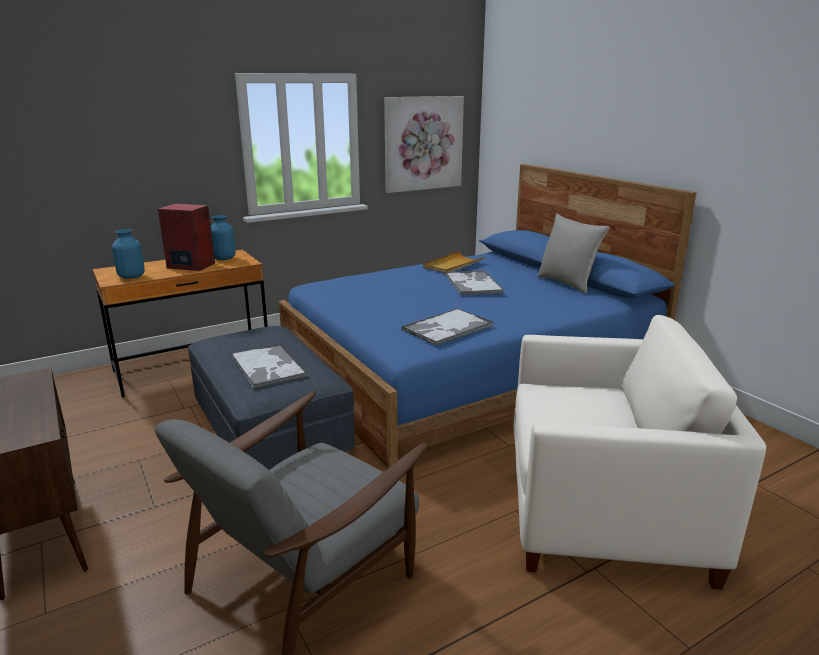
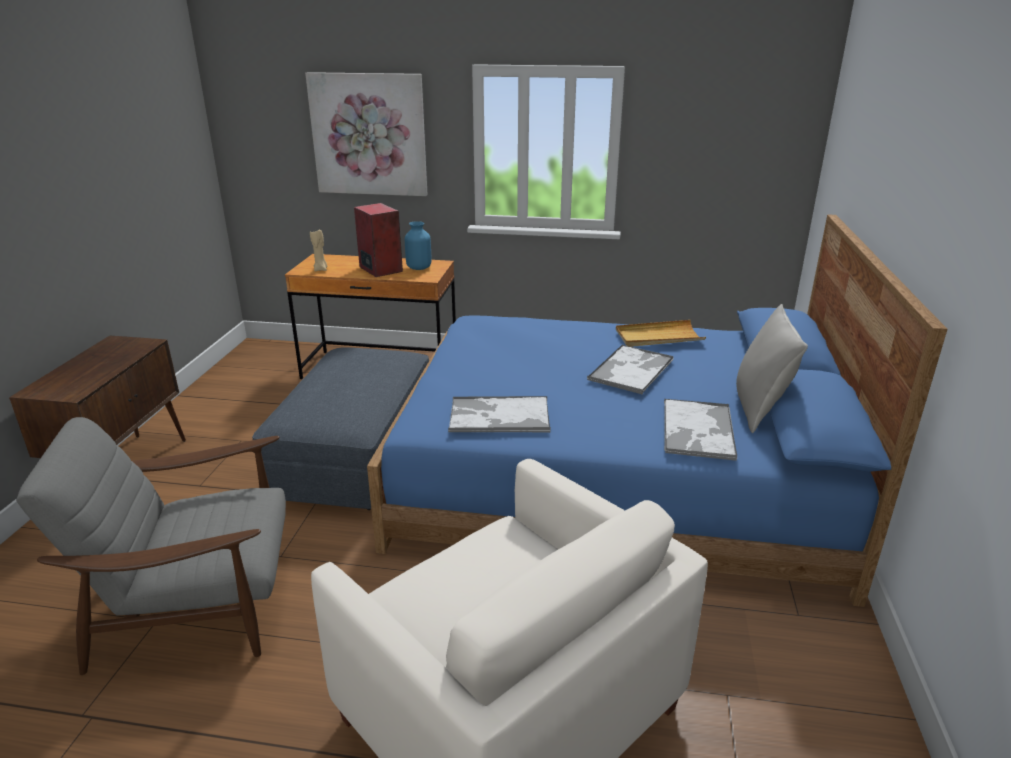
camera: 40 degrees right, 5 degrees up
(132, 277) = (321, 269): blue vase -> beige candle
(268, 366) = (335, 395): tray -> tray (698, 430)
(423, 143) = (719, 163): picture -> picture (369, 135)

